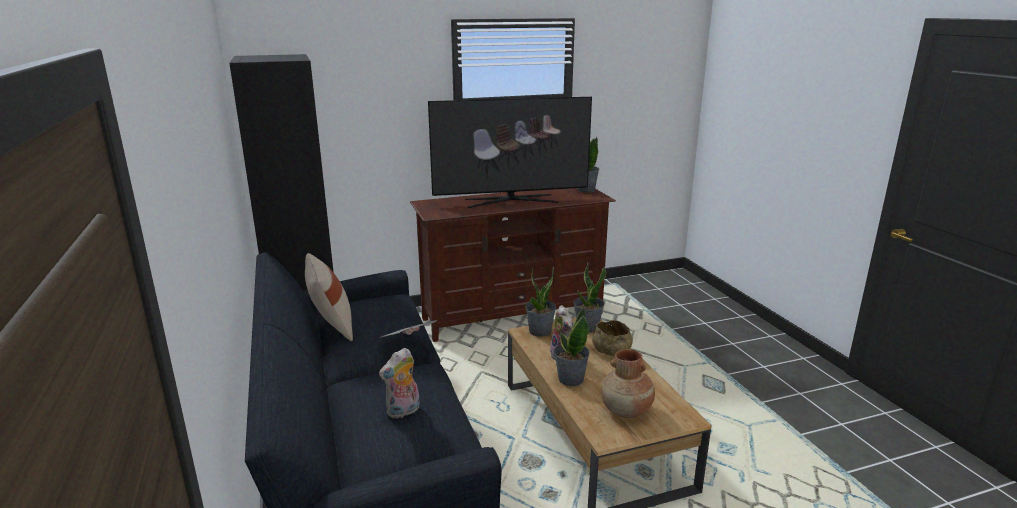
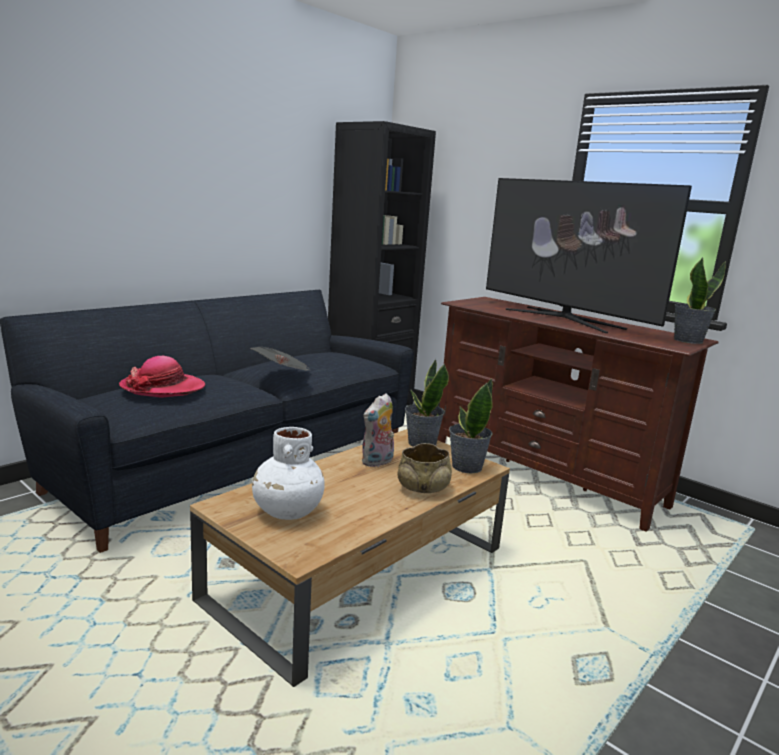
camera: 60 degrees right, 5 degrees down
(331, 327) = (290, 354): beige pillow -> none
(403, 412) = (163, 388): plush toy -> hat
(570, 379) = (331, 472): potted plant -> none
(626, 410) = (287, 512): brown vase -> white vase

